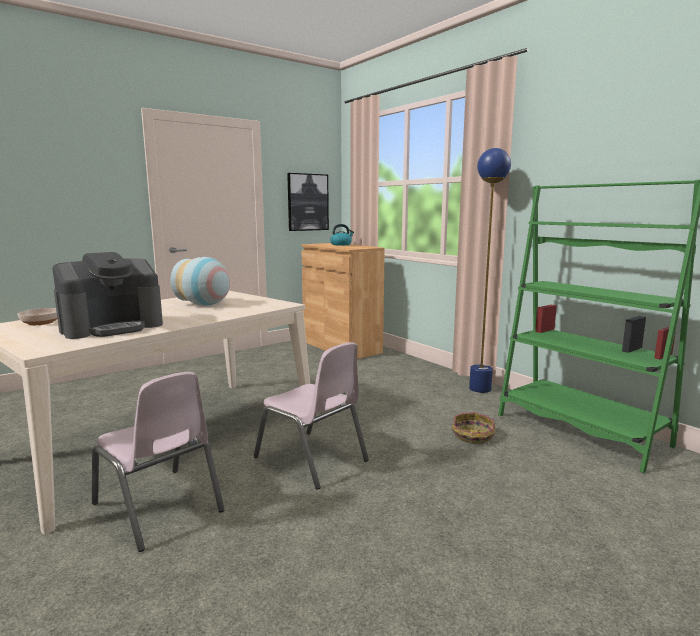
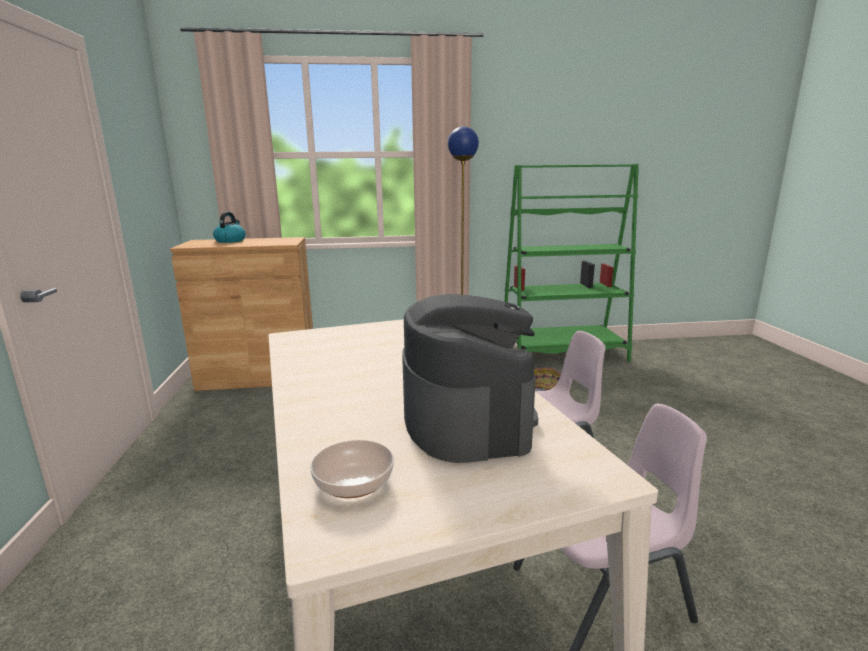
camera: 60 degrees left, 5 degrees up
(205, 305) = (372, 354): vase -> none
(307, 202) = (149, 182): picture -> none

